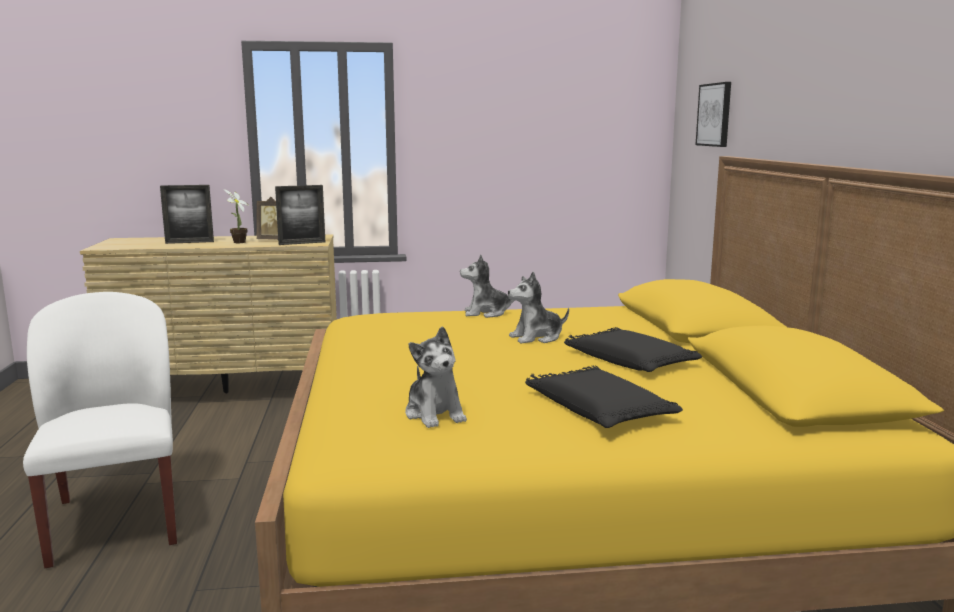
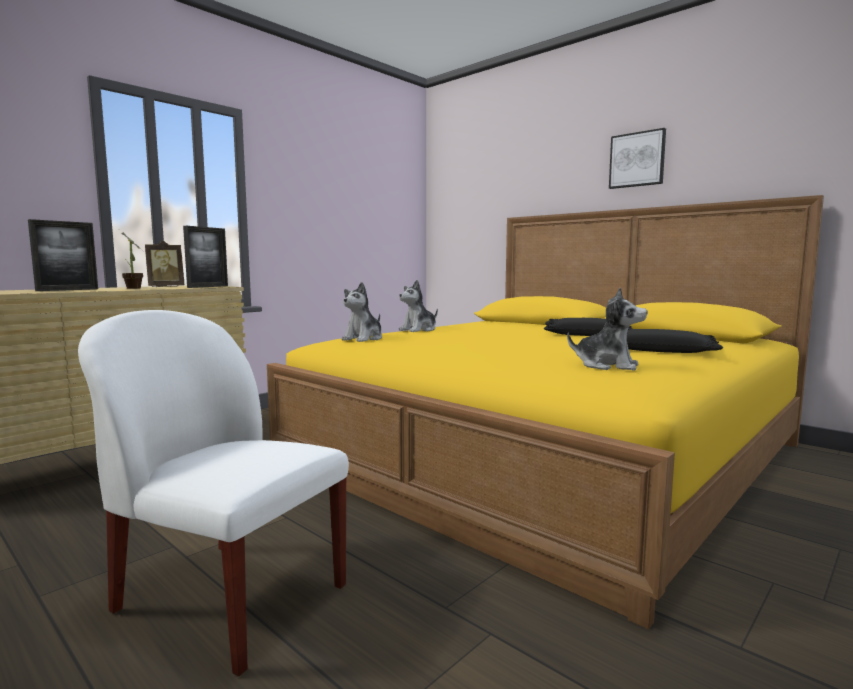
camera: 40 degrees left, 5 degrees down
(536, 338) = (502, 333): plush toy -> plush toy (363, 339)
(715, 115) = (483, 194): picture -> picture (637, 159)

